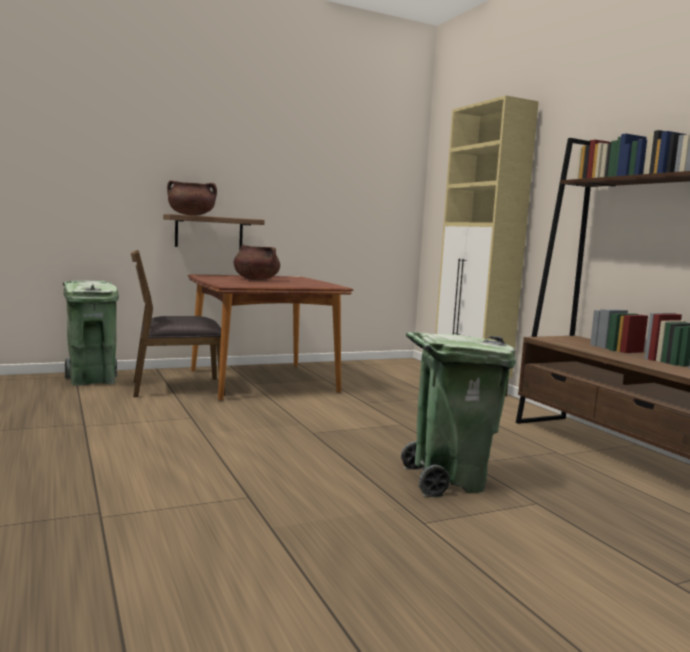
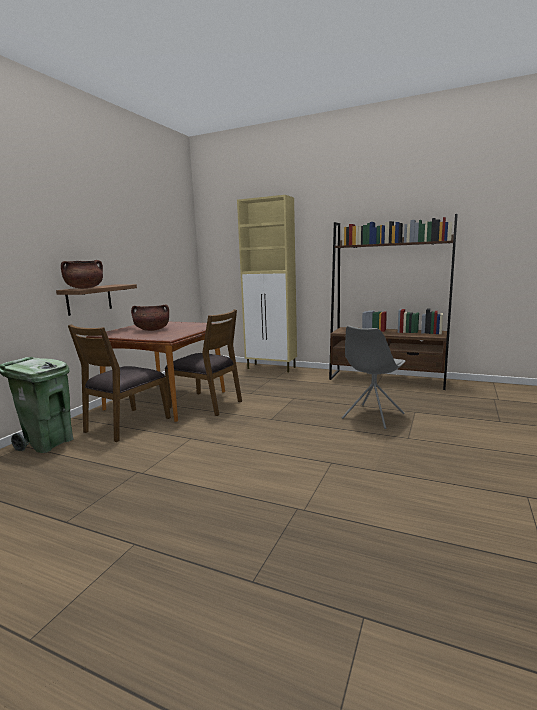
camera: 40 degrees left, 5 degrees up
(289, 396) = (206, 404): none -> brown chair
(447, 480) = (372, 416): green trash can -> grey chair

